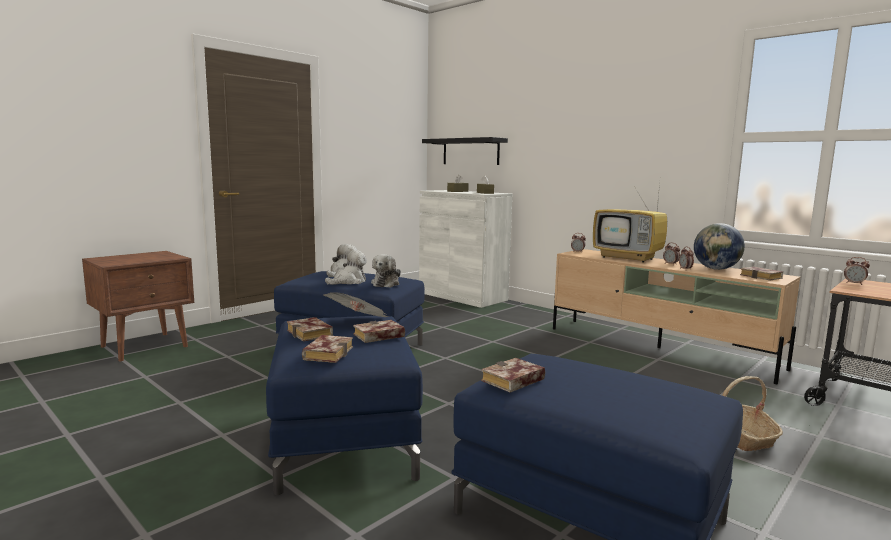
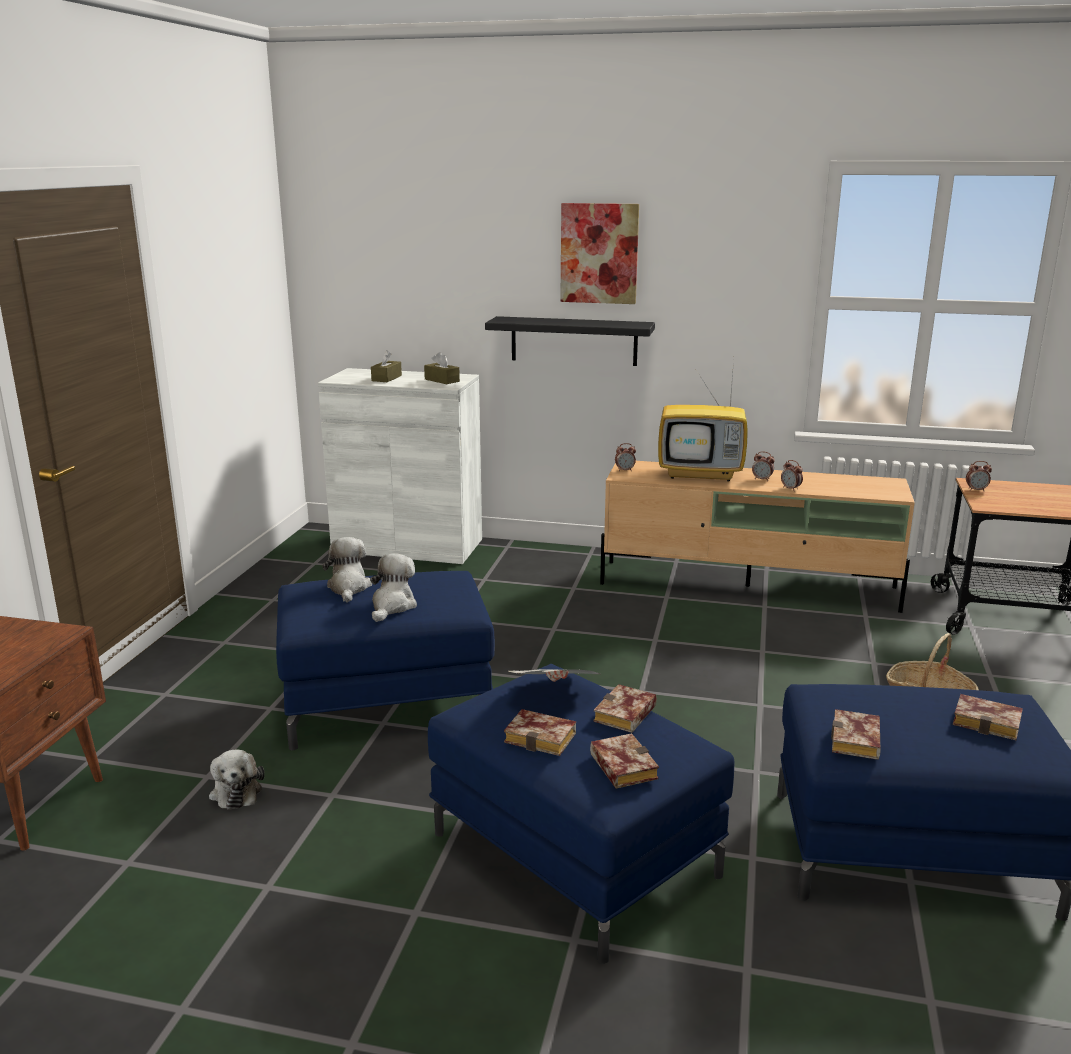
camera: 30 degrees left, 10 degrees up
(386, 283) = (447, 595): plush toy -> plush toy (236, 791)
(470, 152) = (387, 303): black shelf -> black shelf (574, 341)
(584, 113) = (599, 253): none -> picture
(716, 269) = (818, 480): globe -> none
(762, 277) = (878, 489): book -> book (989, 723)

